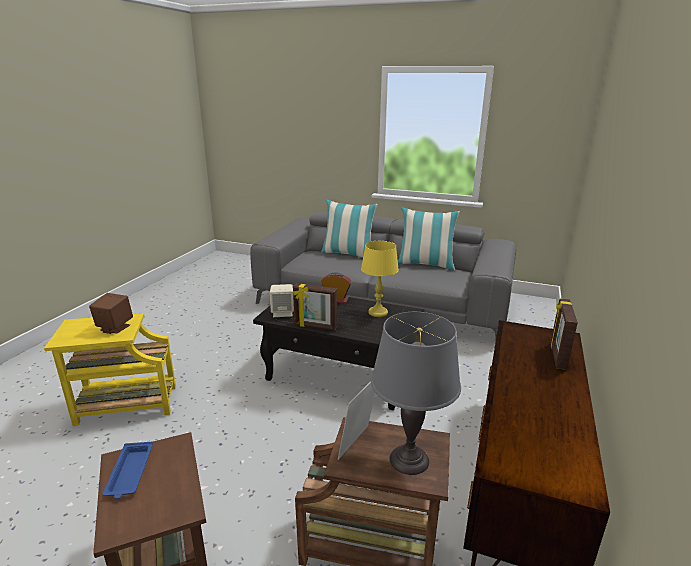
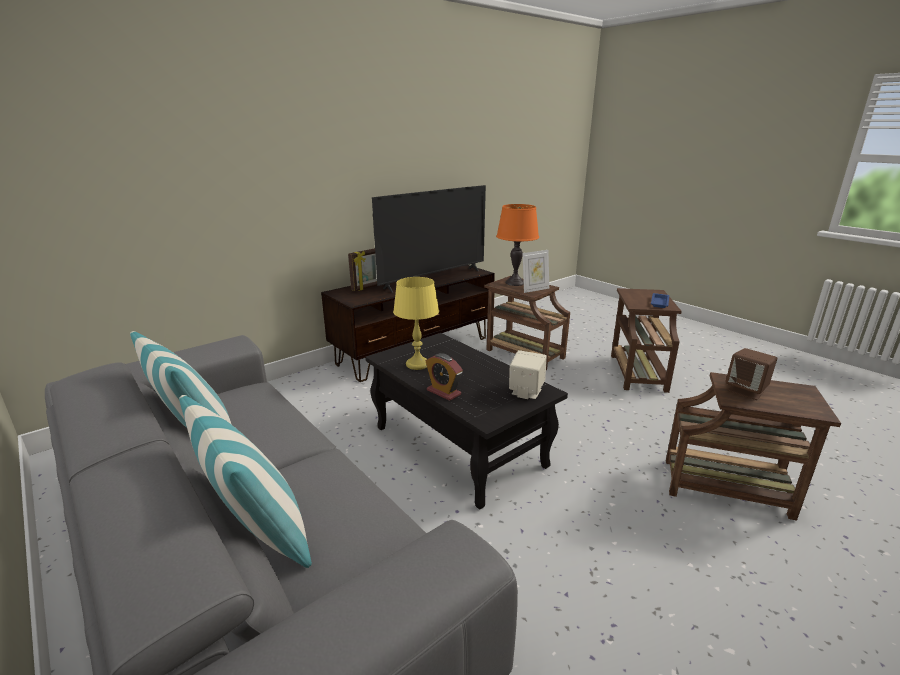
camera: 150 degrees left, 0 degrees up
(124, 405) = (729, 489): yellow side table -> brown side table
(315, 327) = (500, 366): picture frame -> none
(409, 459) = (515, 283): grey table lamp -> orange table lamp
(526, 406) = (433, 279): none -> television

